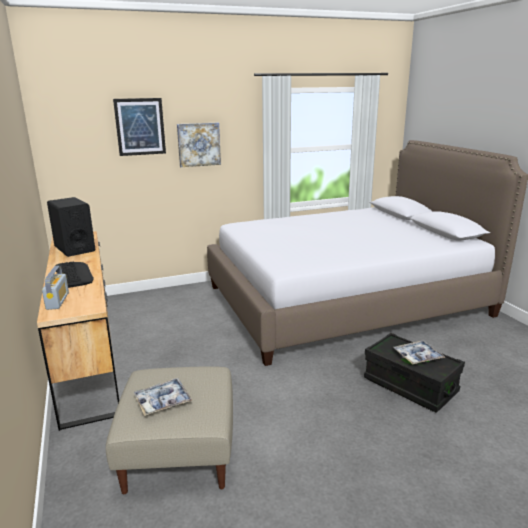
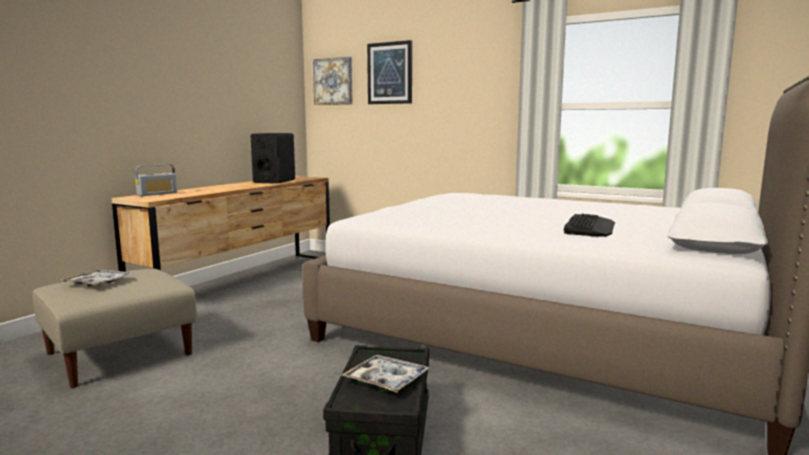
camera: 50 degrees right, 10 degrees down
(73, 275) = (216, 188): keyboard -> keyboard (589, 227)
(199, 144) = (448, 94): picture -> picture (333, 81)

